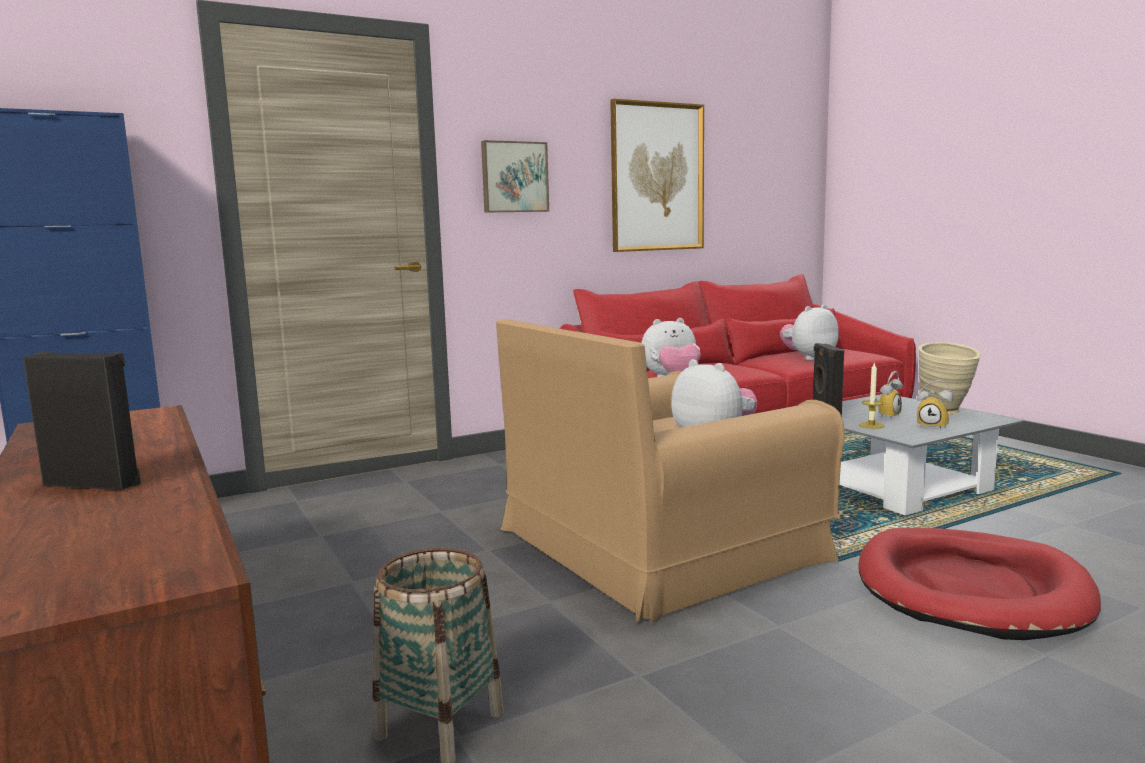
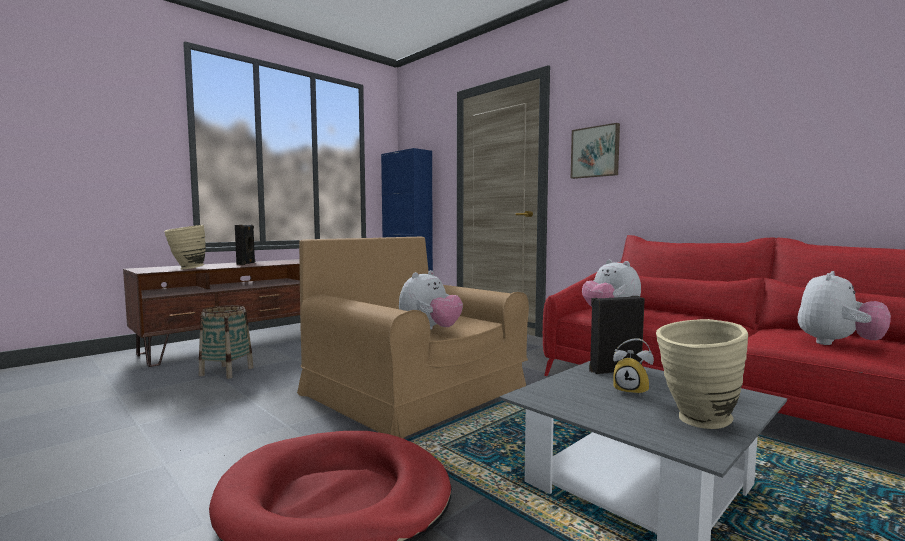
camera: 75 degrees right, 5 degrees down
(171, 534) = (186, 269): none -> beige vase
(657, 177) = (737, 133): picture -> none
(808, 358) = (838, 344): plush toy -> plush toy turned 90 degrees clockwise
(871, 425) = (573, 384): candle -> none
(933, 426) = (598, 410): alarm clock -> none

